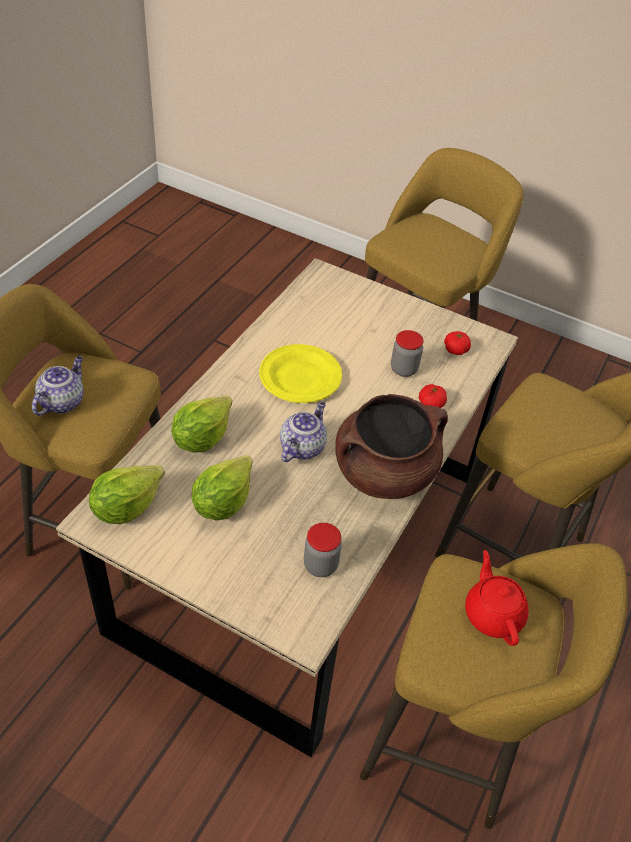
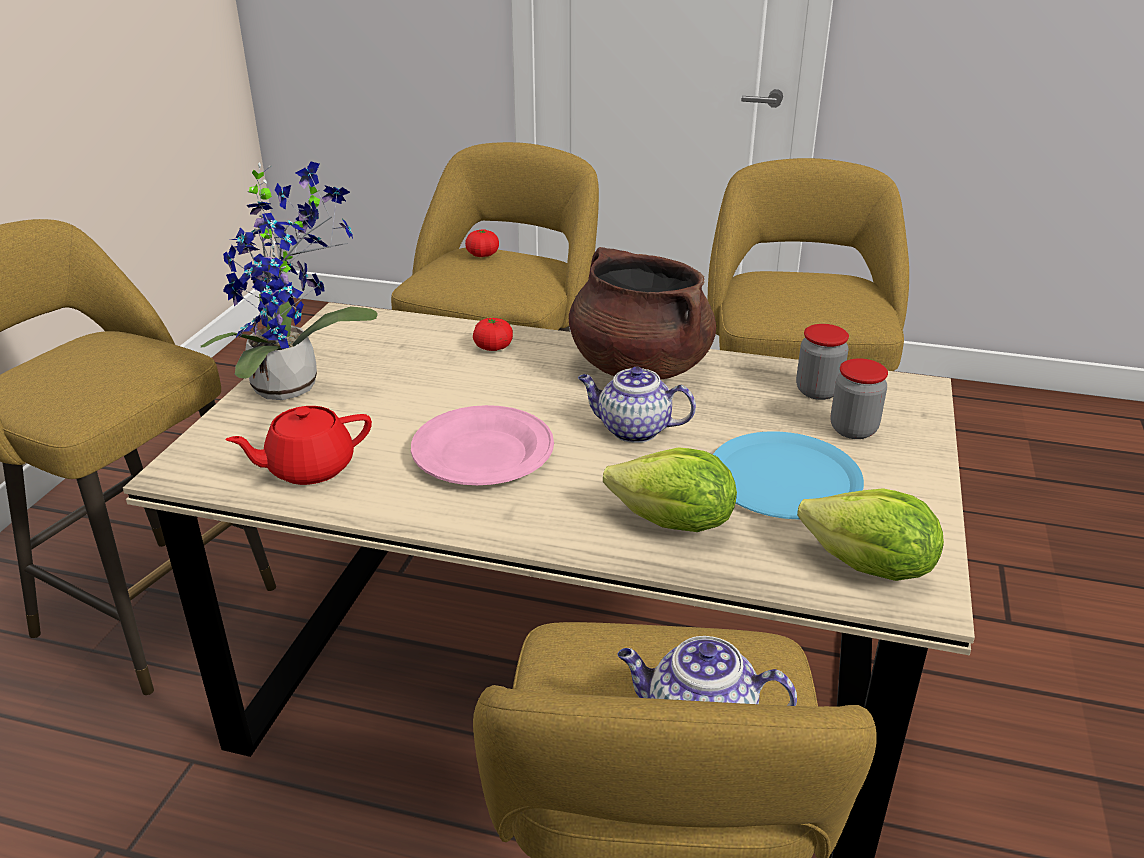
camera: 100 degrees left, 15 degrees down
(222, 502) = (784, 478): lettuce -> blue plate
(300, 377) = (482, 453): yellow plate -> pink plate
(400, 314) = (294, 385): none -> potted plant
(404, 369) = (428, 371): jar -> jar (853, 429)
(455, 350) = (371, 339): tomato -> tomato (482, 255)
(493, 614) = (790, 292): red teapot -> red teapot (309, 468)

